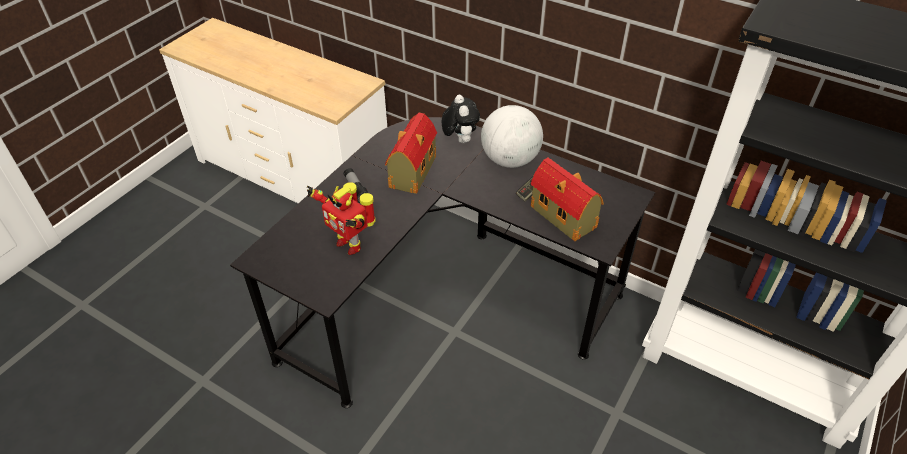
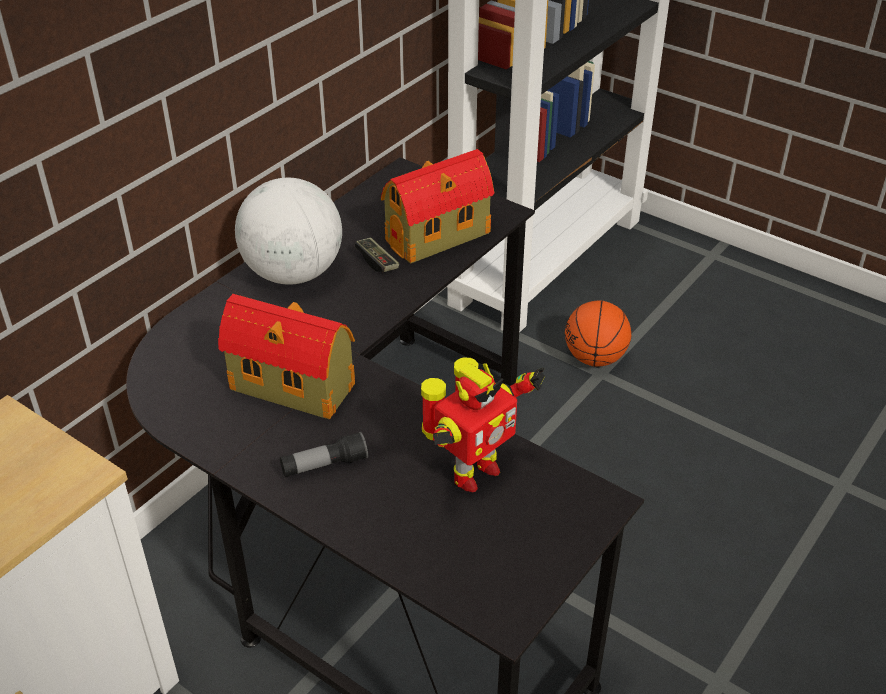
camera: 85 degrees left, 5 degrees down
(459, 140) = (218, 325): plush toy -> none
(632, 409) = (595, 358): none -> basketball

